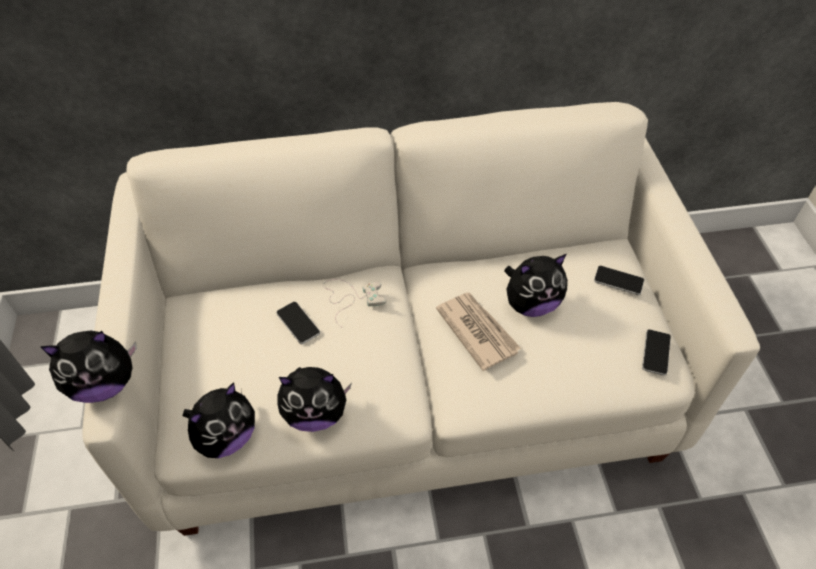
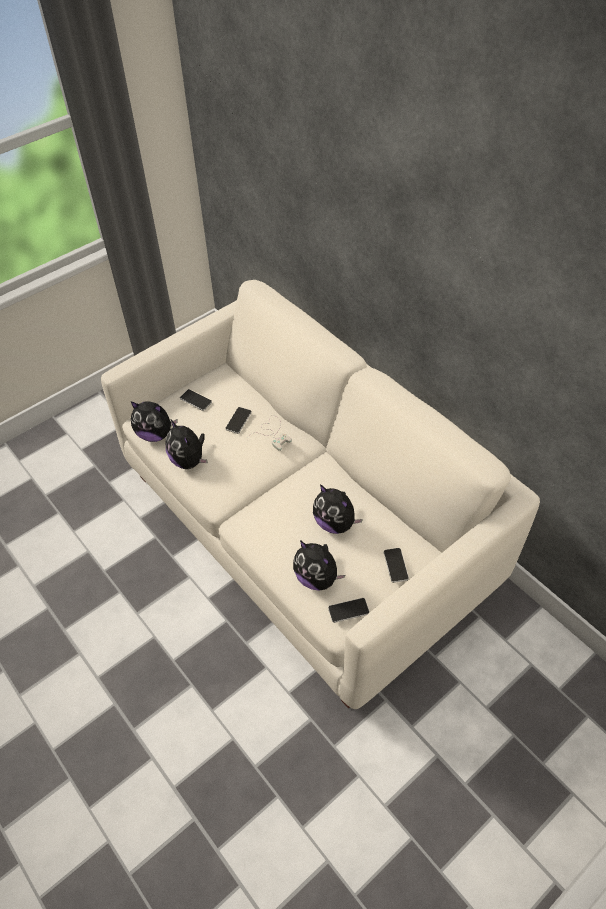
camera: 60 degrees right, 0 degrees up
(104, 384) = (132, 363): plush toy -> plush toy (317, 577)
(215, 356) = (196, 400): none -> phone
(477, 331) = (293, 504): newspaper -> none

